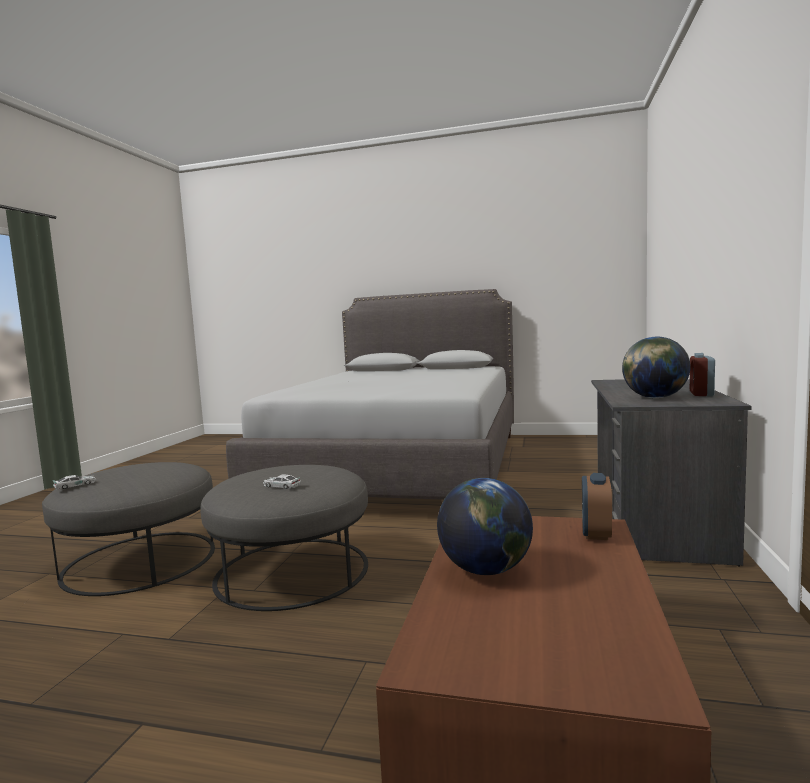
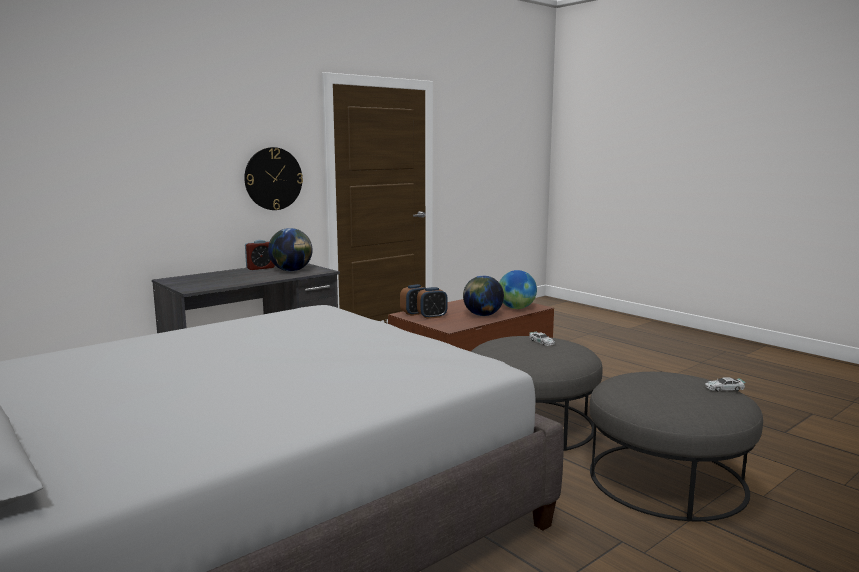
camera: 145 degrees left, 5 degrees up
(465, 629) = (516, 308): none -> globe
(552, 535) = (432, 316): none -> alarm clock
(755, 261) = (273, 178): none -> wall clock

